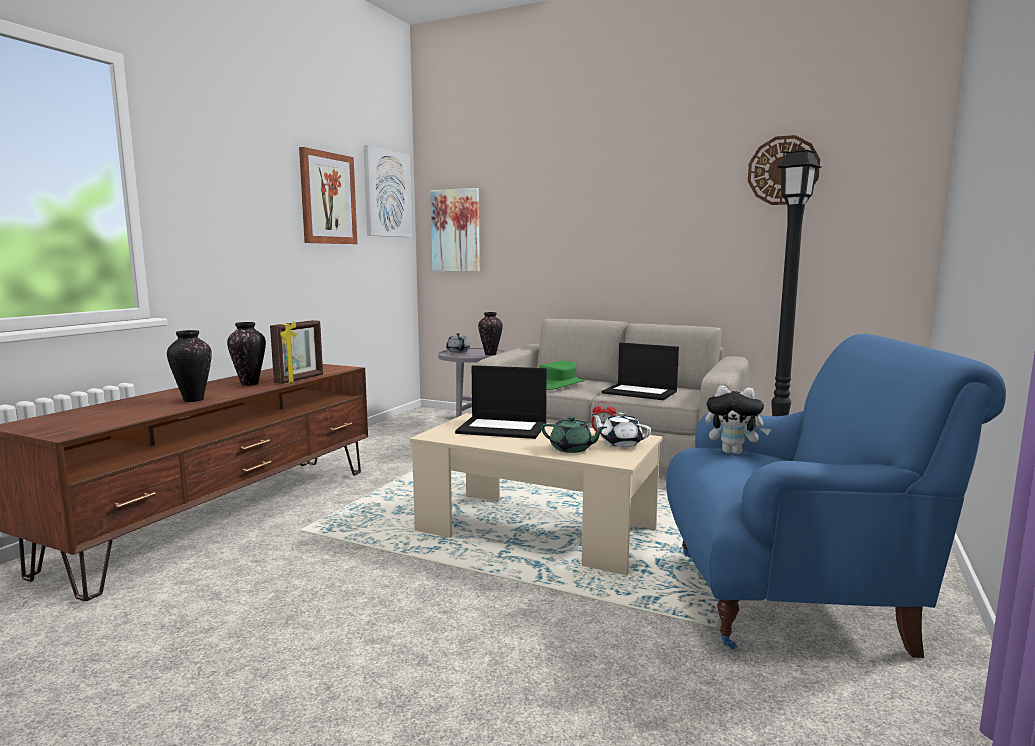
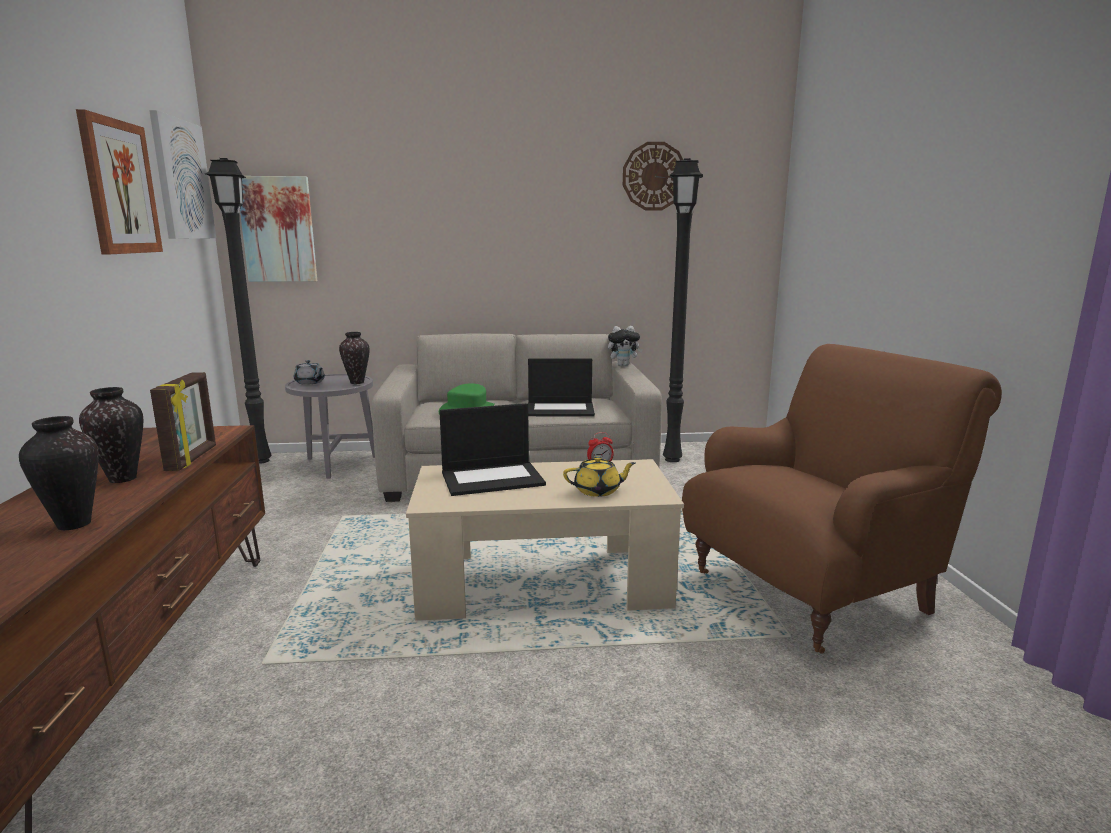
camera: 30 degrees left, 5 degrees up
(427, 412) = (263, 460): none -> black floor lamp
(572, 449) = (598, 491): green teapot -> yellow teapot
(620, 443) = (630, 474): white teapot -> none
(733, 452) = (762, 469): plush toy -> plush toy (623, 365)
(791, 600) = (813, 591): blue armchair -> brown armchair

